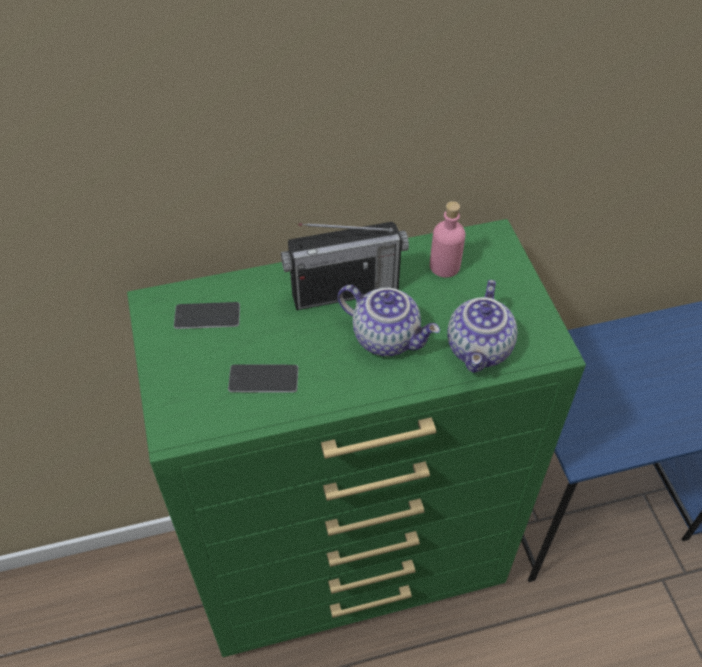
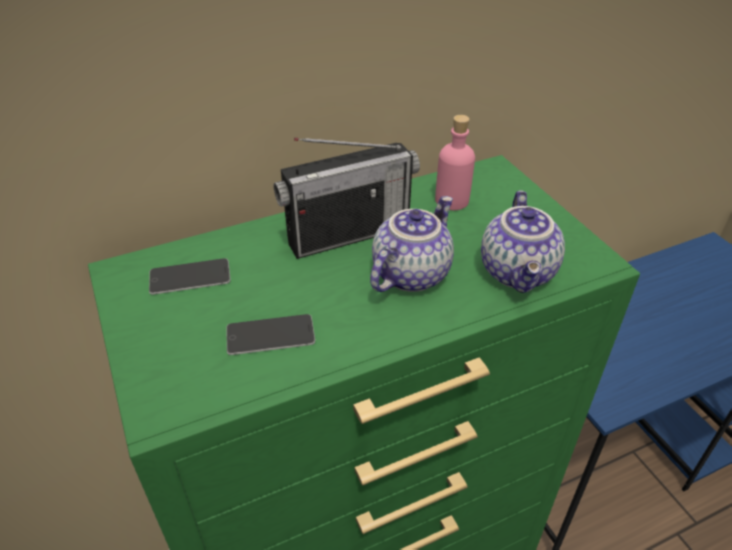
camera: 10 degrees left, 10 degrees down
(387, 337) = (409, 273): teapot -> teapot turned 75 degrees counterclockwise

